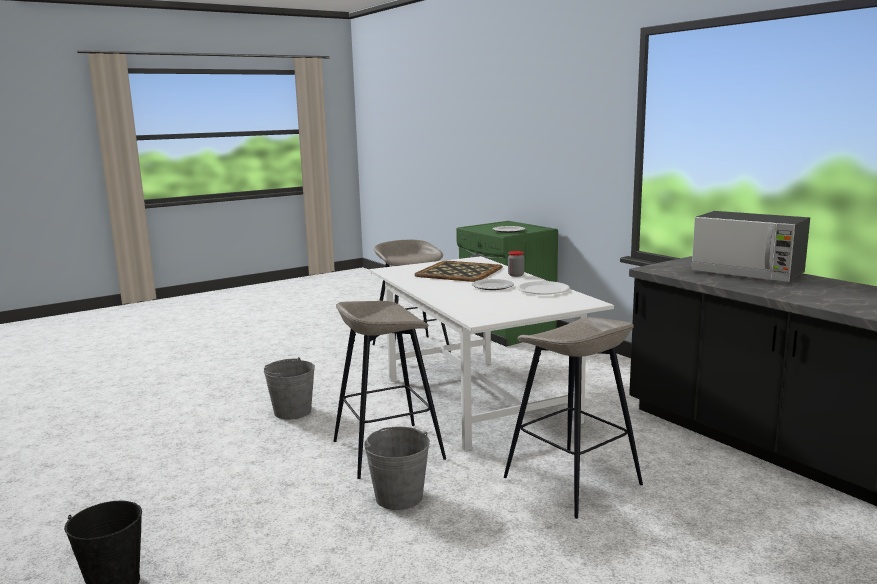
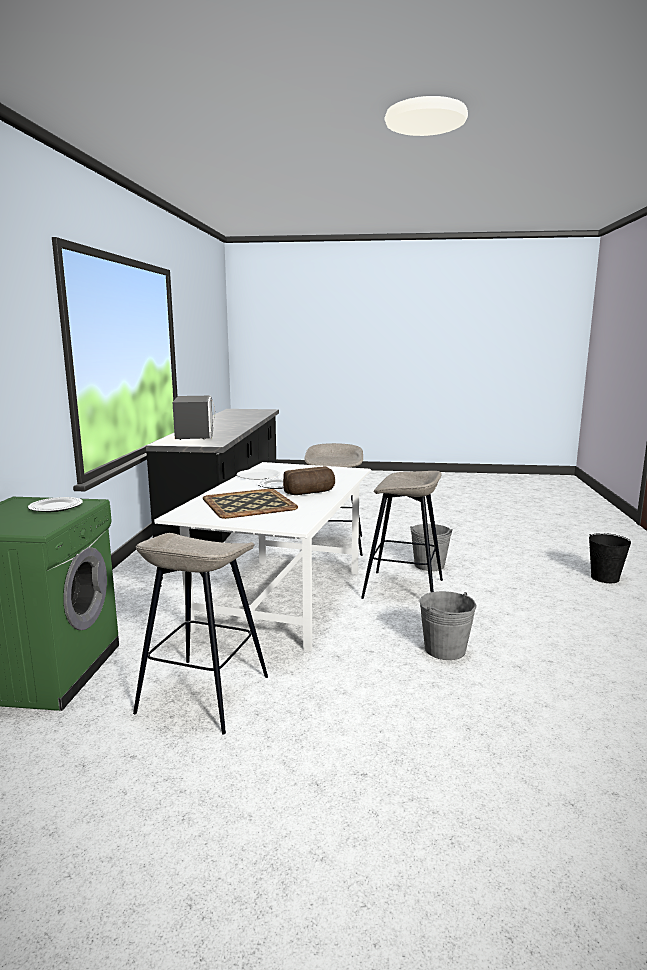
camera: 140 degrees left, 0 degrees up
(444, 287) = (310, 493): none -> bread
(516, 275) = (226, 489): jar -> none

